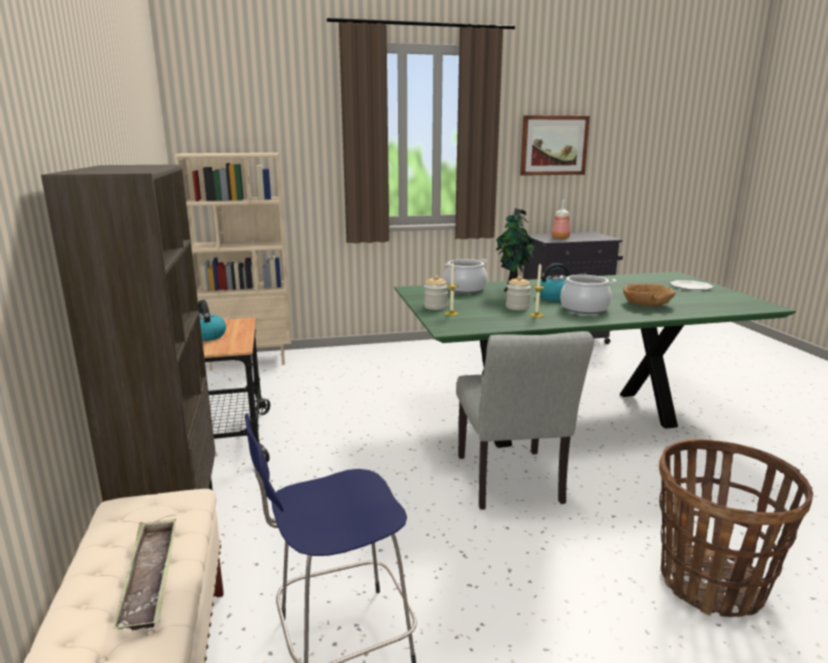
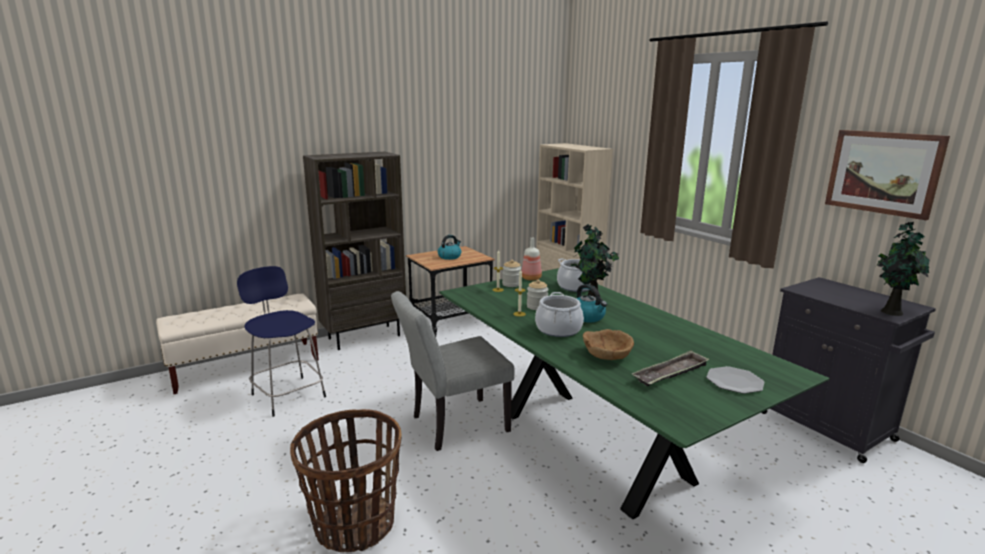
camera: 70 degrees right, 0 degrees up
(150, 577) = (247, 311): tray -> tray (671, 373)
(559, 238) = (829, 292): bottle -> bottle (531, 278)
(600, 237) = (890, 311): none -> potted plant

